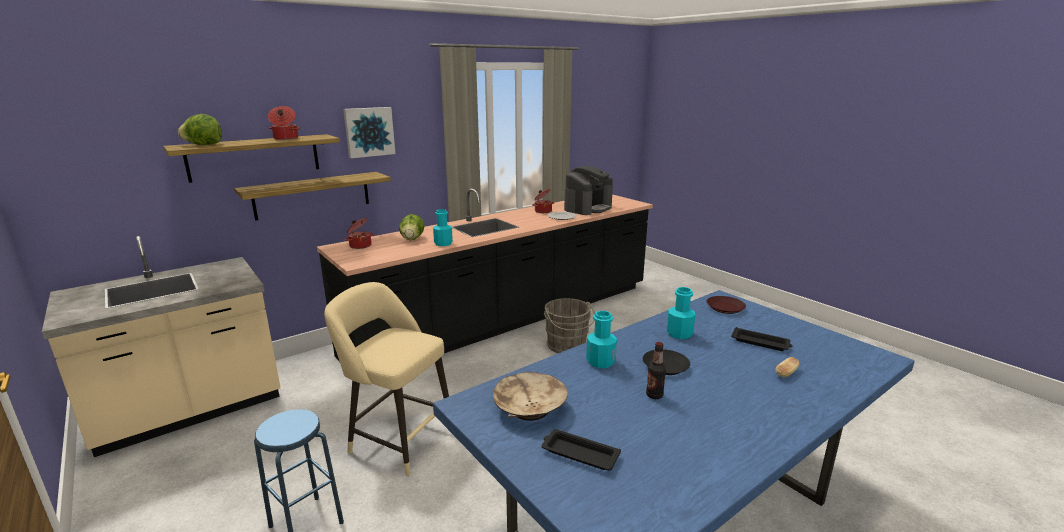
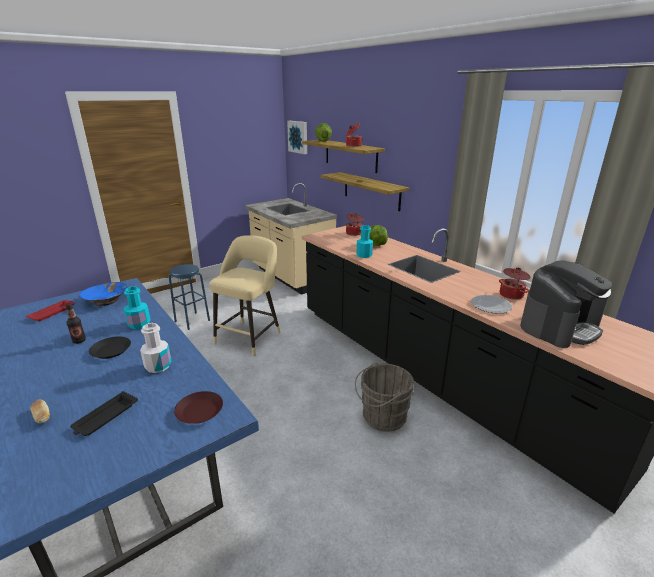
camera: 90 degrees right, 5 degrees up
(369, 132) = (410, 152): picture -> picture (298, 137)
(530, 408) = (106, 300): beige bowl -> blue bowl
(578, 453) = (53, 312): black tray -> red tray
(588, 208) = (559, 326): coffee machine -> coffee machine turned 75 degrees counterclockwise
(679, 333) = (158, 366): turquoise bottle -> white bottle

